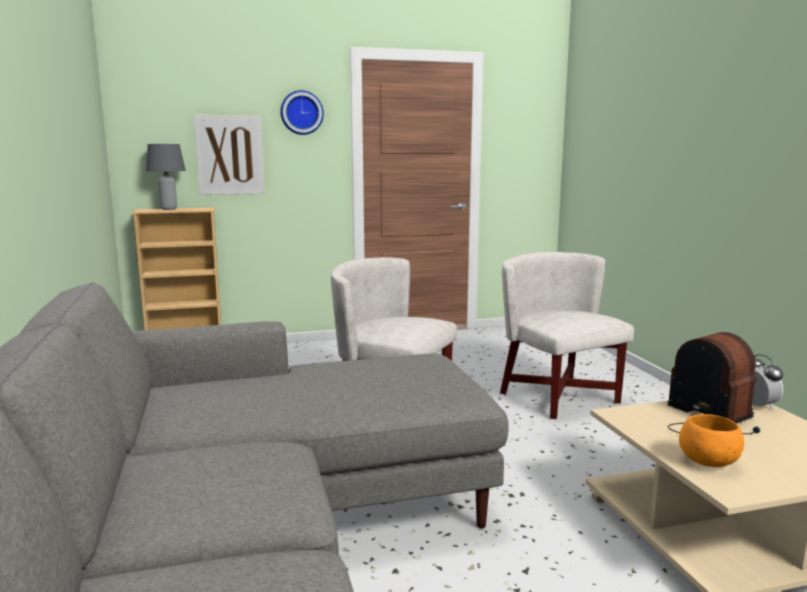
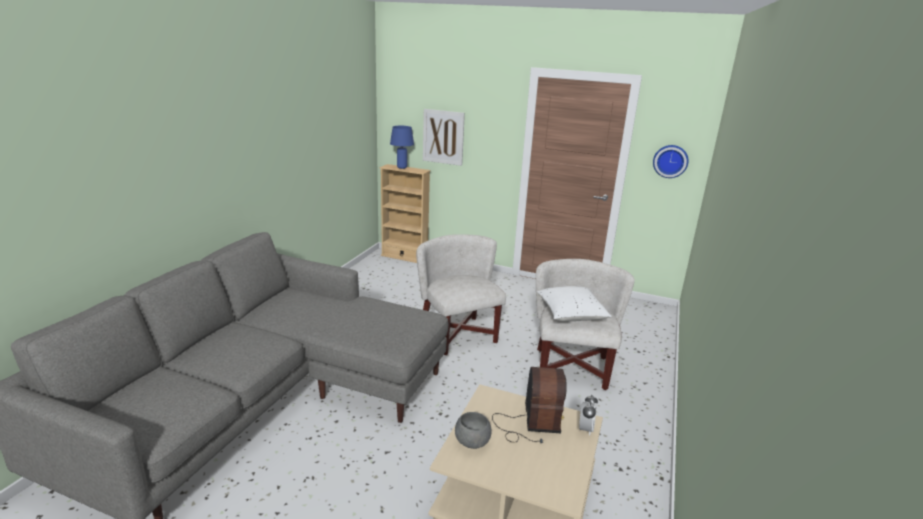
camera: 35 degrees right, 10 degrees up
(169, 209) = (402, 167): grey table lamp -> blue table lamp
(301, 112) = (491, 113): wall clock -> wall clock (670, 161)
(562, 318) = (571, 315): none -> white pillow
(708, 463) = (472, 443): orange bowl -> grey bowl

